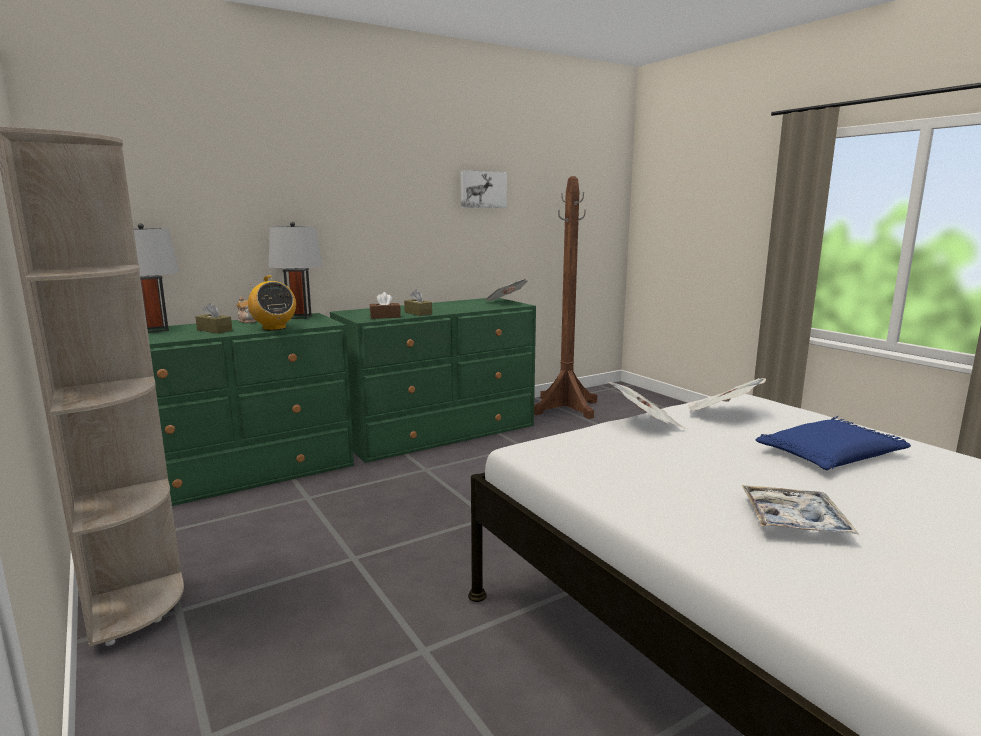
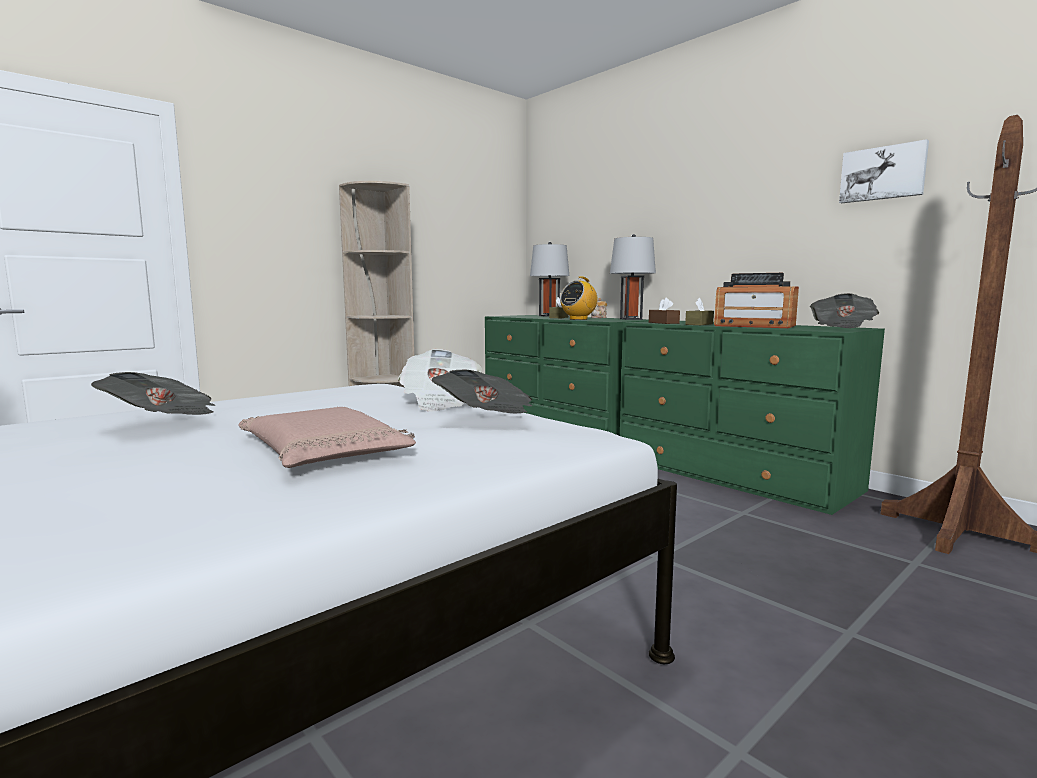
camera: 80 degrees right, 5 degrees down
(456, 308) = (754, 326): none -> radio
(793, 520) = (165, 424): tray -> newspaper
(830, 452) = (322, 448): blue pillow -> beige pillow

